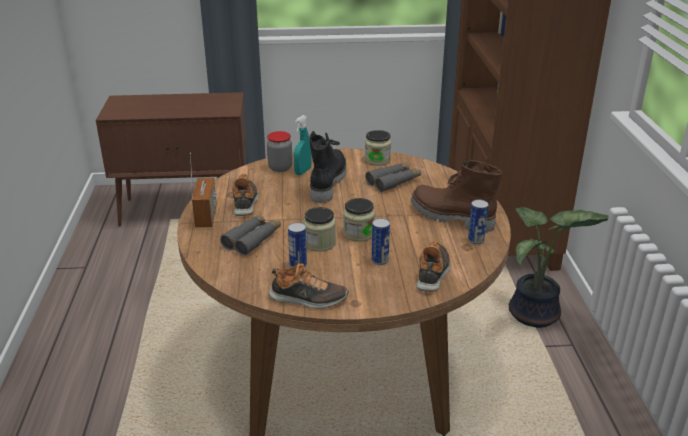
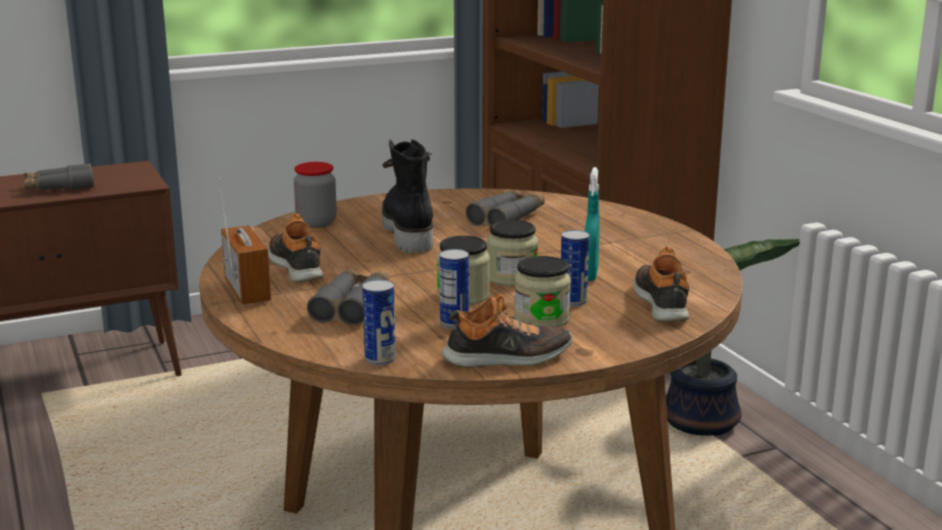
camera: 20 degrees left, 10 degrees down
(183, 107) = (59, 187): none -> grey binoculars
(303, 171) = (357, 223): turquoise spray bottle -> turquoise spray bottle (590, 275)
(377, 160) = (459, 198): jar -> jar (541, 319)
(450, 217) = (627, 244): brown boot -> none
(476, 240) = (686, 262): can -> can (380, 359)

